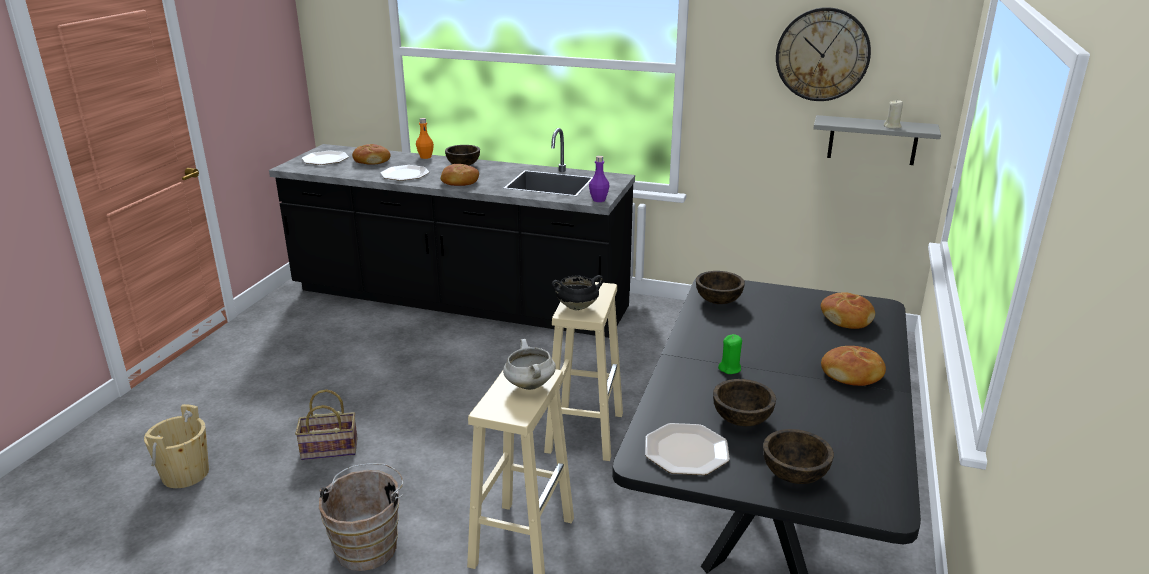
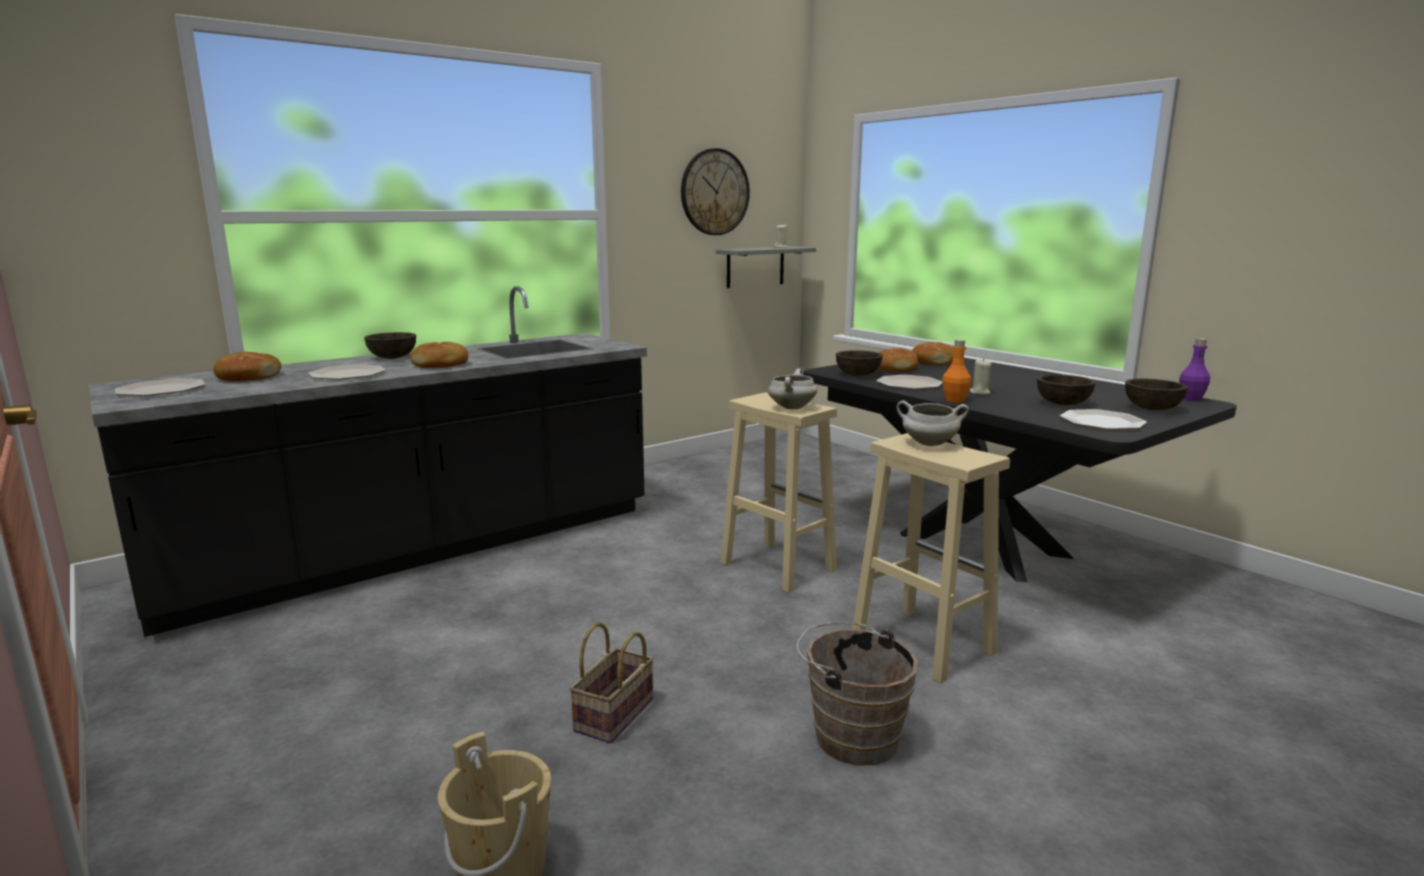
camera: 55 degrees left, 10 degrees down
(425, 157) = (316, 362): orange bottle -> orange bottle (954, 400)
(577, 306) = (791, 407): black cooking pot -> white cooking pot
(599, 200) = (621, 346): purple bottle -> purple bottle (1191, 399)
(716, 329) = (908, 384): none -> plate
(730, 368) = (979, 392): green candle -> beige candle
(853, 374) = (1020, 375): bread -> bread (896, 368)

